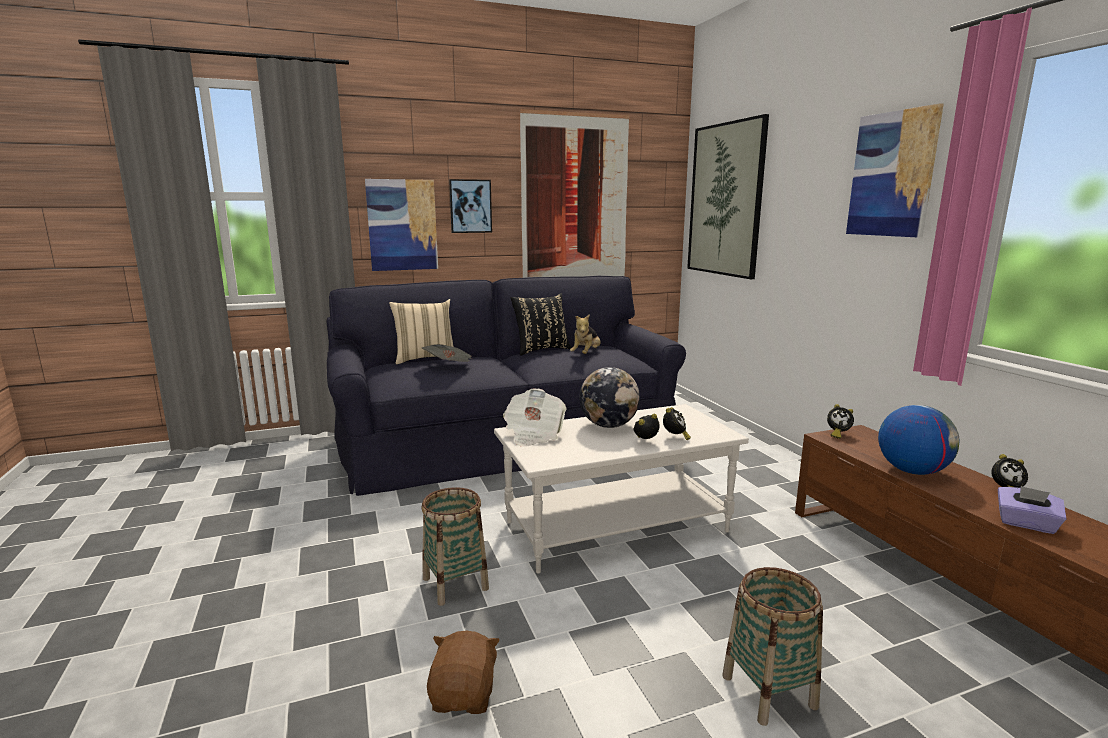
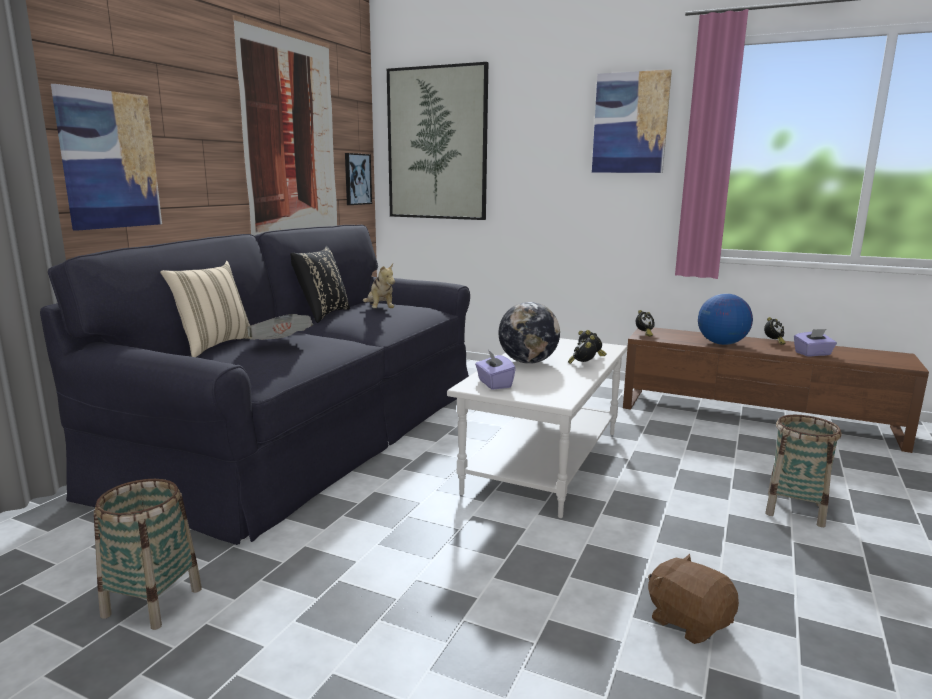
camera: 45 degrees left, 0 degrees up
(455, 583) = (520, 559): basket -> basket (152, 602)
(470, 206) = (190, 137): picture -> picture (357, 179)
(533, 434) = (494, 384): newspaper -> purple tissue box

